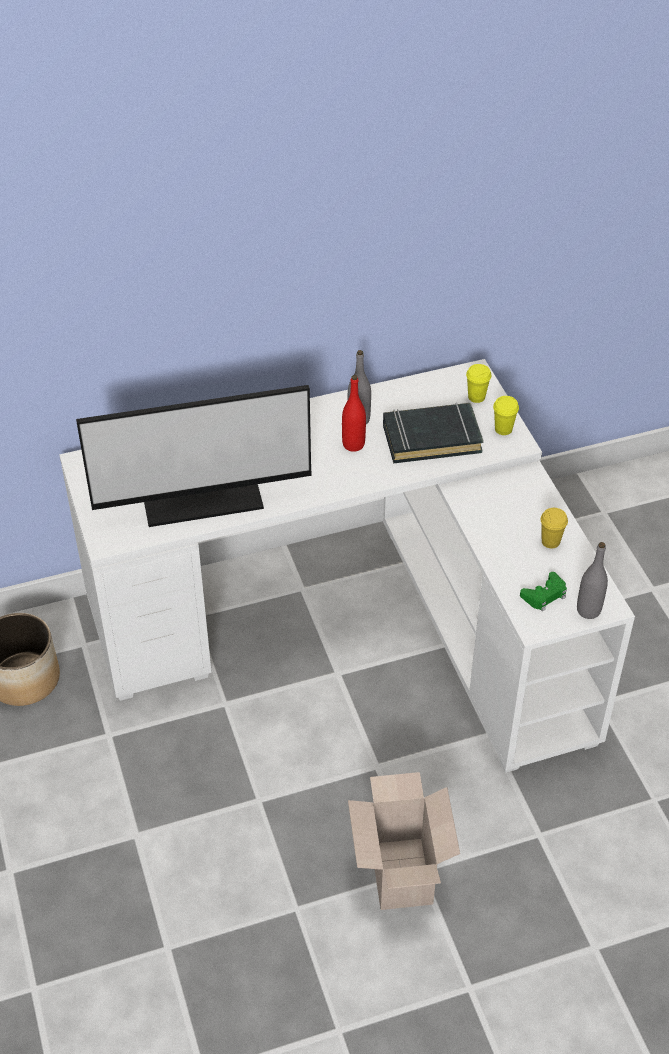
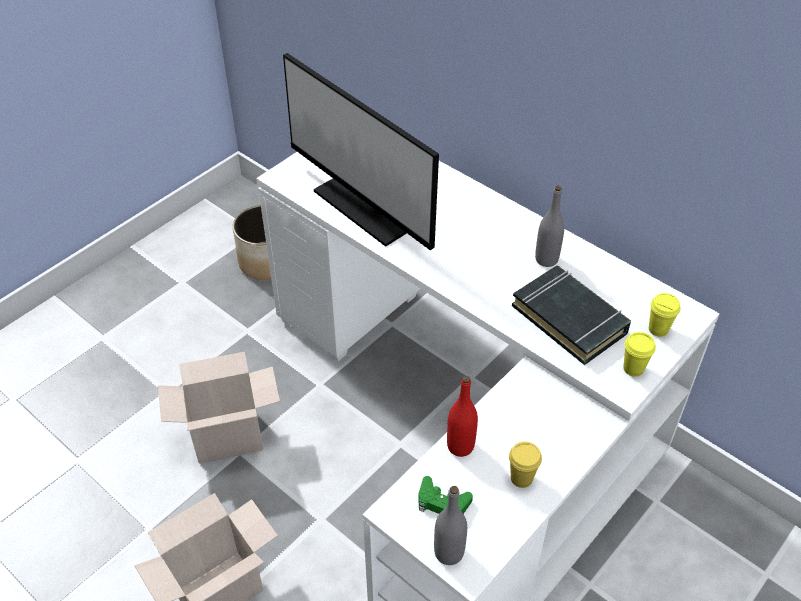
camera: 60 degrees right, 0 degrees up
(234, 801) = (230, 436): none -> cardboard box
(353, 444) = (511, 269): red bottle -> red bottle (460, 446)

